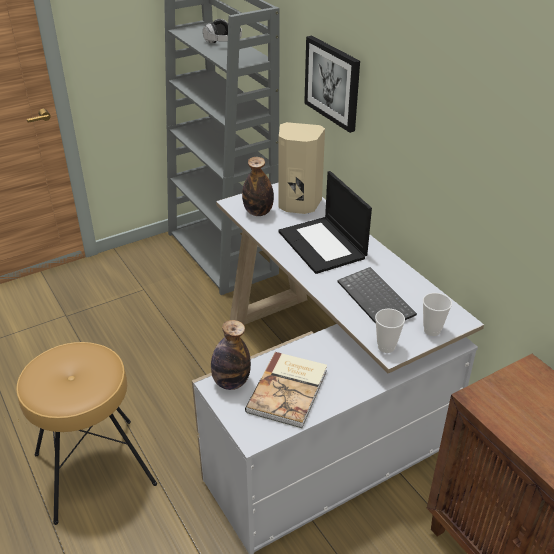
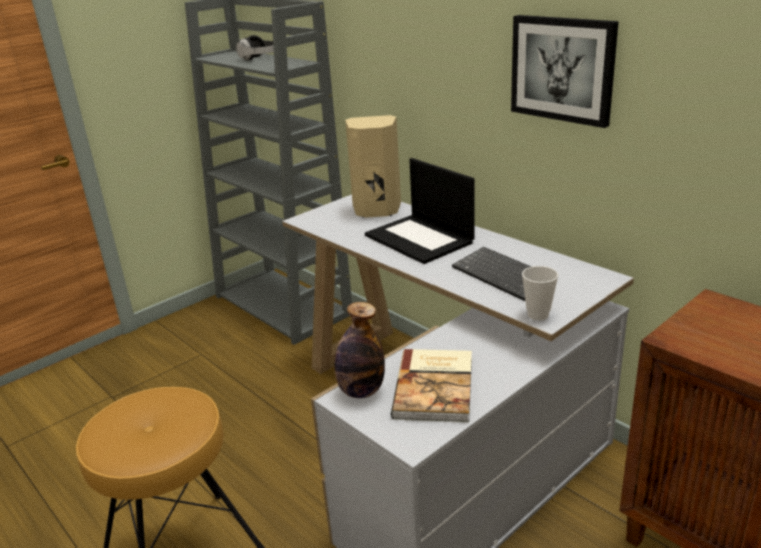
camera: 10 degrees left, 10 degrees down
(258, 212) = (334, 223): bottle -> none
(333, 82) = (398, 65): picture -> picture (563, 69)
(432, 330) = (580, 292): cup -> none

